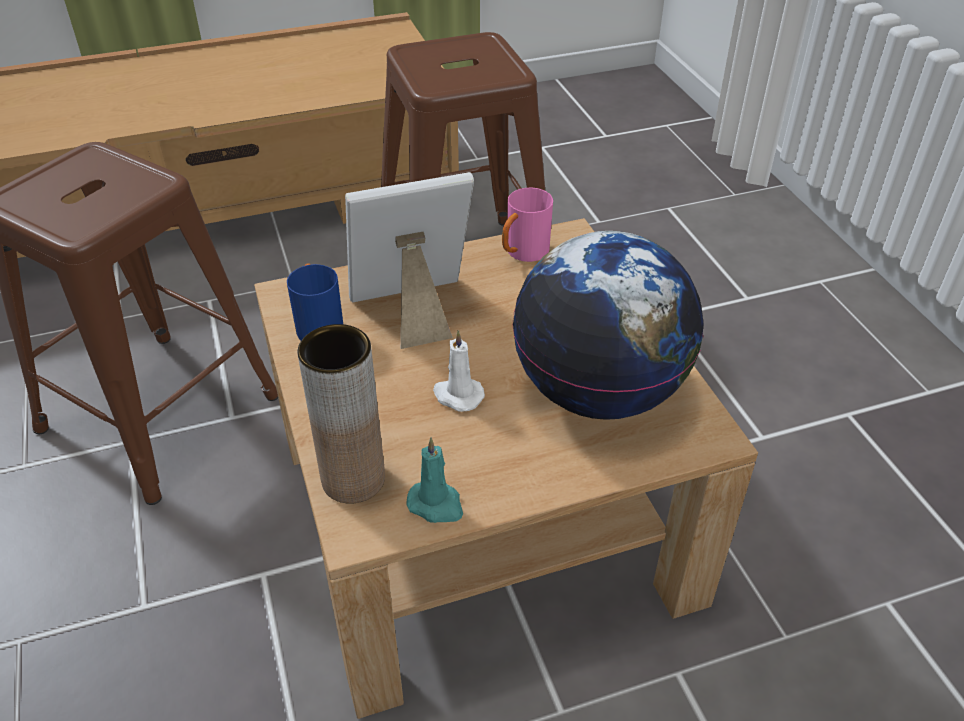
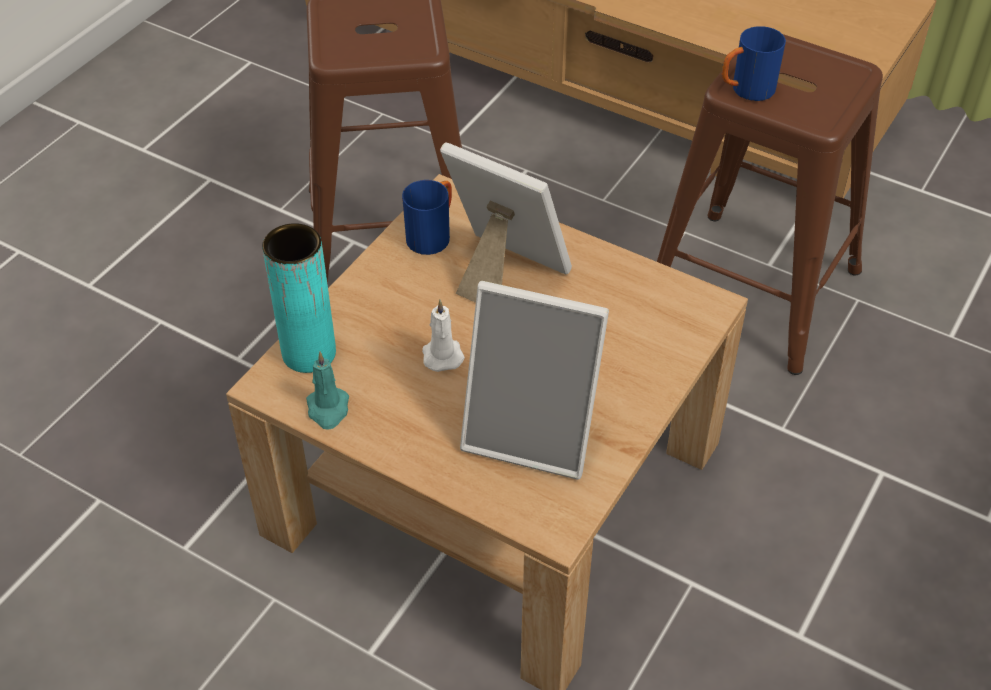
camera: 50 degrees right, 5 degrees up
(353, 479) = (309, 353): brown vase -> turquoise vase
(441, 82) = (745, 91): none -> blue mug
(522, 254) = (647, 290): pink mug -> none
(599, 391) = (533, 432): globe -> picture frame

